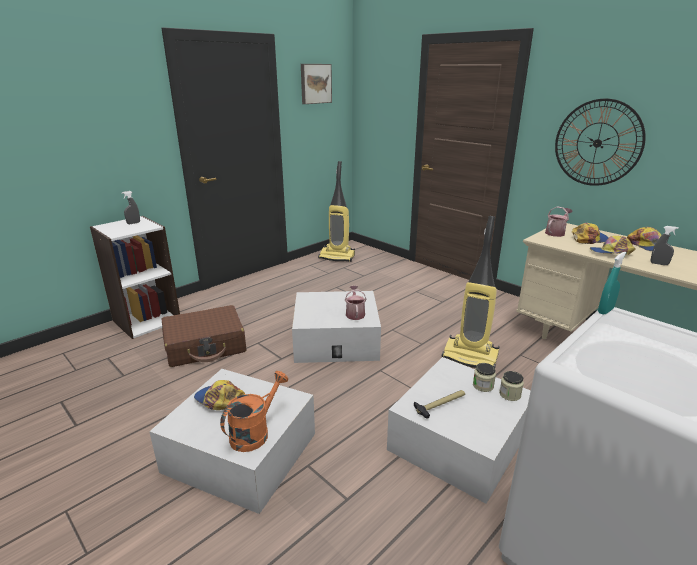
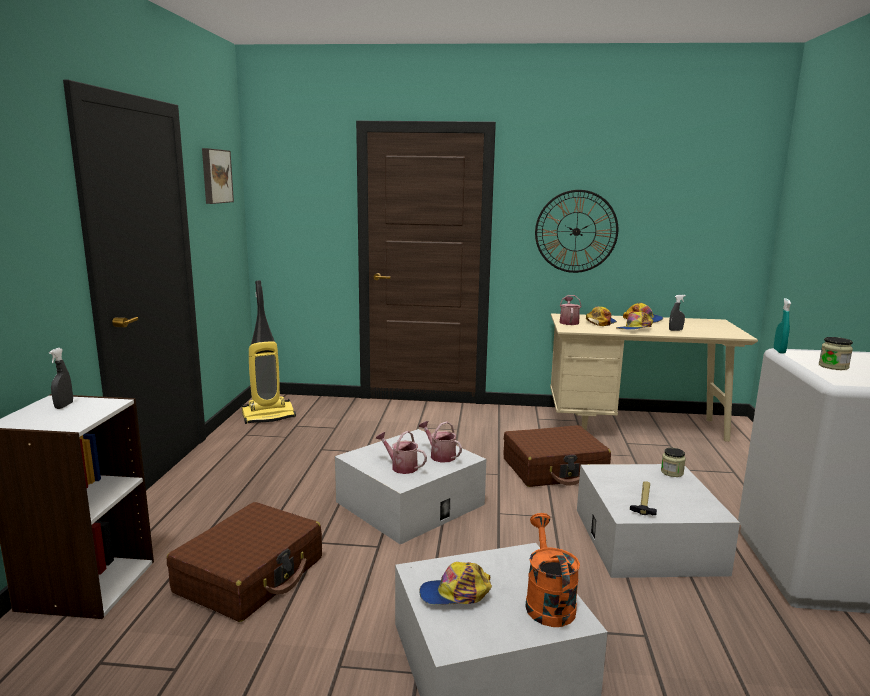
camera: 40 degrees left, 10 degrees down
(320, 312) = (401, 466): none -> watering can
(471, 356) = (554, 469): vacuum cleaner -> brown suitcase
(483, 385) = (645, 474): jar -> jar (833, 366)

